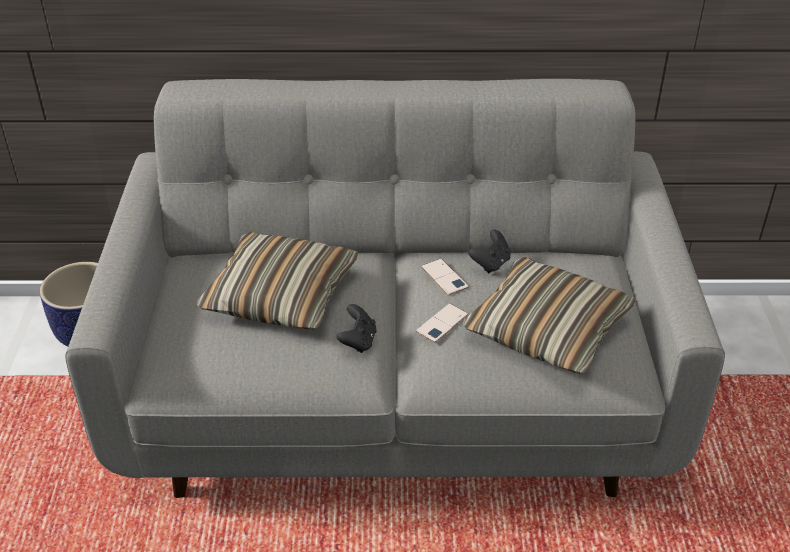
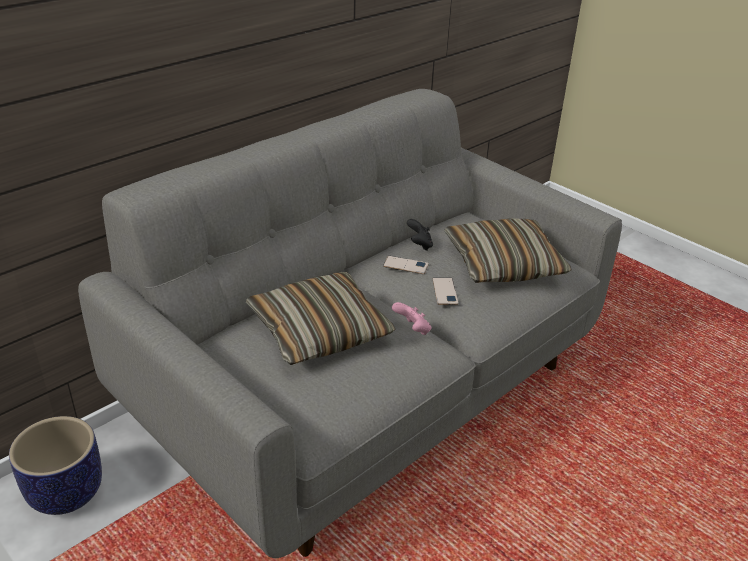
camera: 45 degrees left, 5 degrees down
(358, 341) = (412, 330): black game controller -> pink game controller

